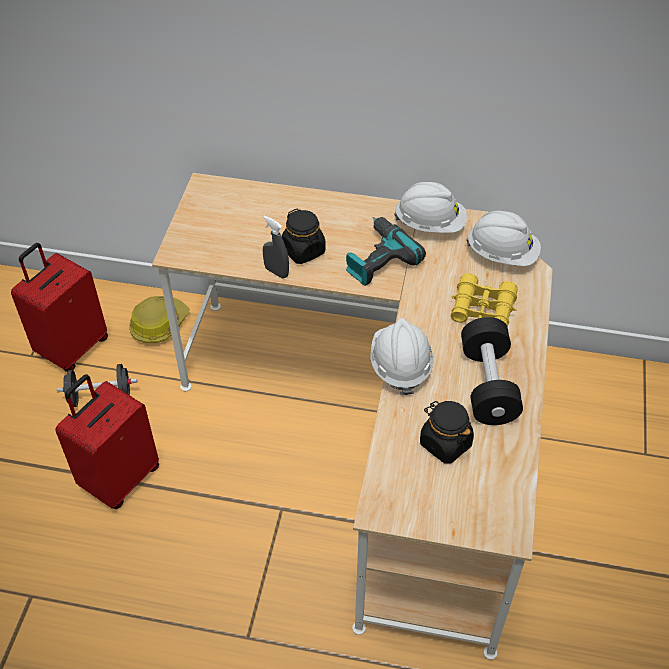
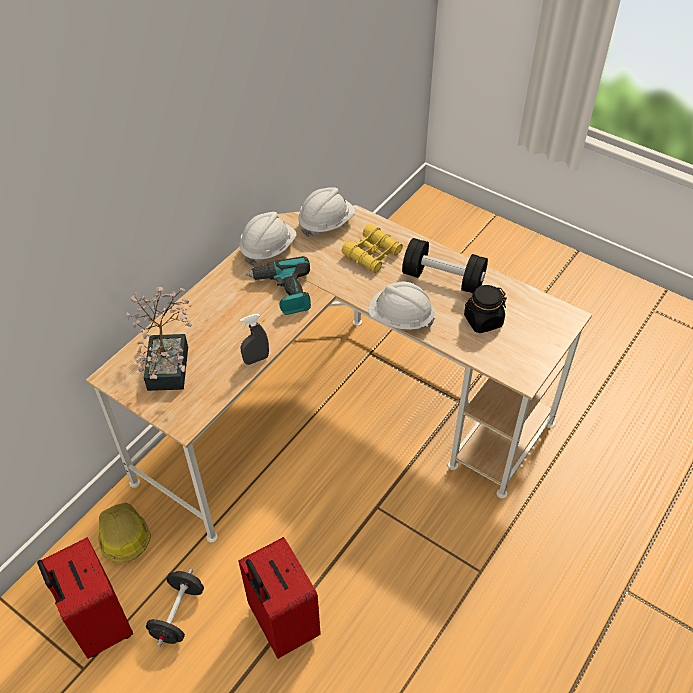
camera: 65 degrees left, 0 degrees up
(240, 215) = (169, 362): none -> potted plant
(303, 251) = (244, 334): black jar -> none

